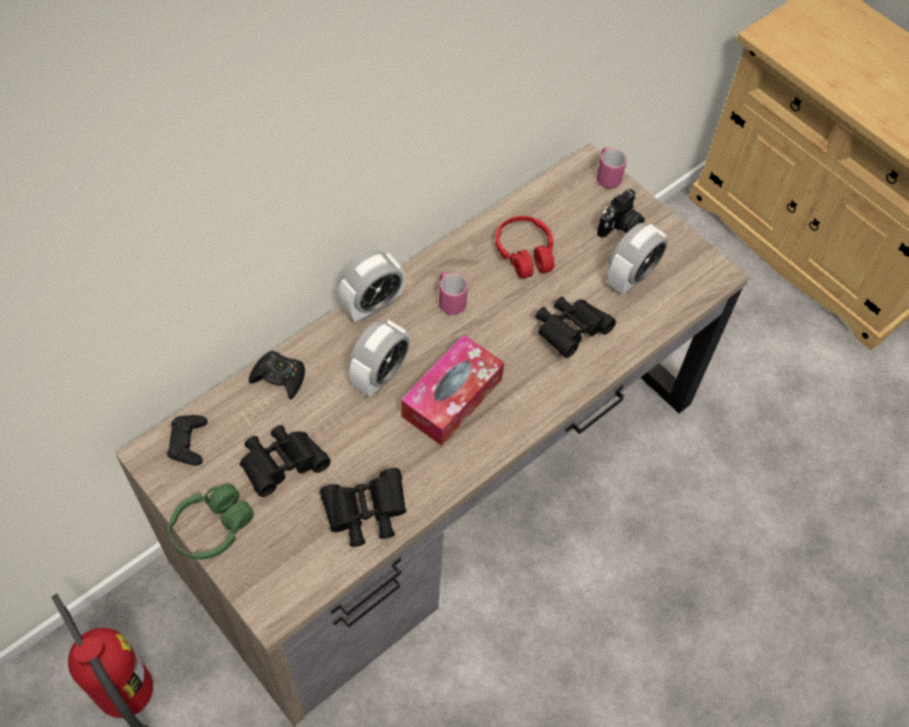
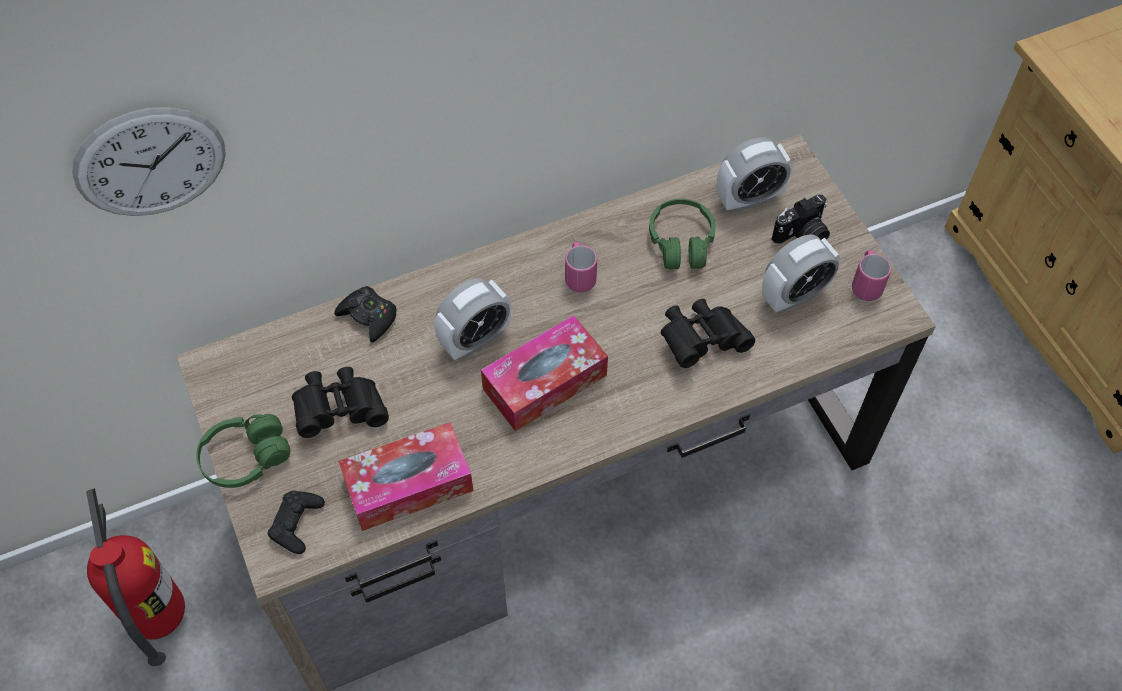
camera: 20 degrees right, 0 degrees up
(90, 280) = (150, 162): none -> wall clock
(188, 443) = (252, 363): black game controller -> black game controller (297, 524)
(365, 514) = (408, 484): black binoculars -> tissue box
(372, 305) = (493, 262): alarm clock -> alarm clock (749, 198)
(525, 253) = (681, 242): red headphones -> green headphones
(606, 176) = (806, 176): pink mug -> pink mug (865, 284)

